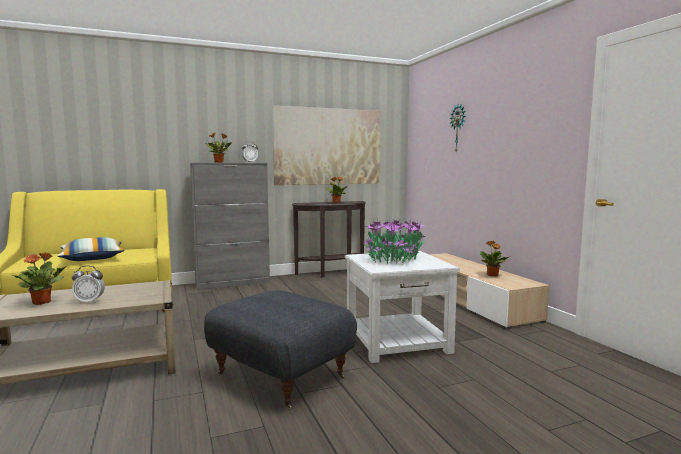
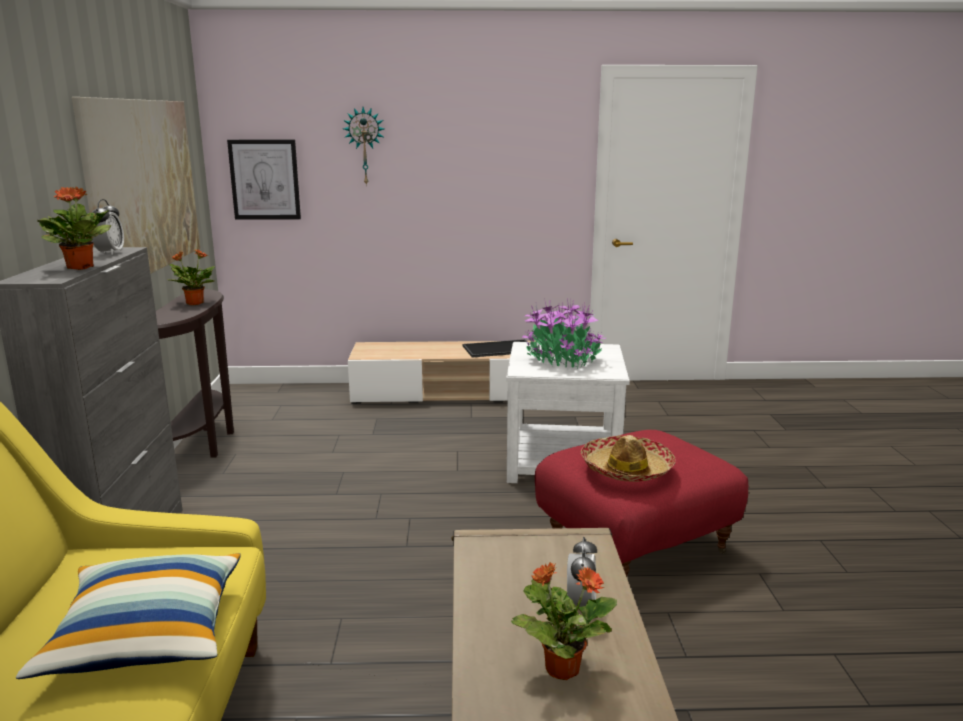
camera: 70 degrees left, 10 degrees up
(254, 301) = (626, 469): none -> hat
(282, 375) = (635, 547): grey ottoman -> red ottoman
(423, 151) = (265, 179): none -> picture
(492, 275) = (498, 349): potted plant -> tray

